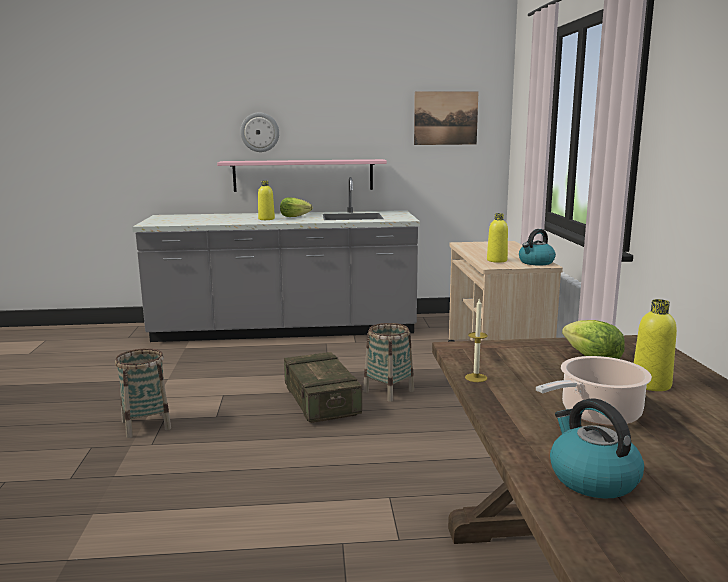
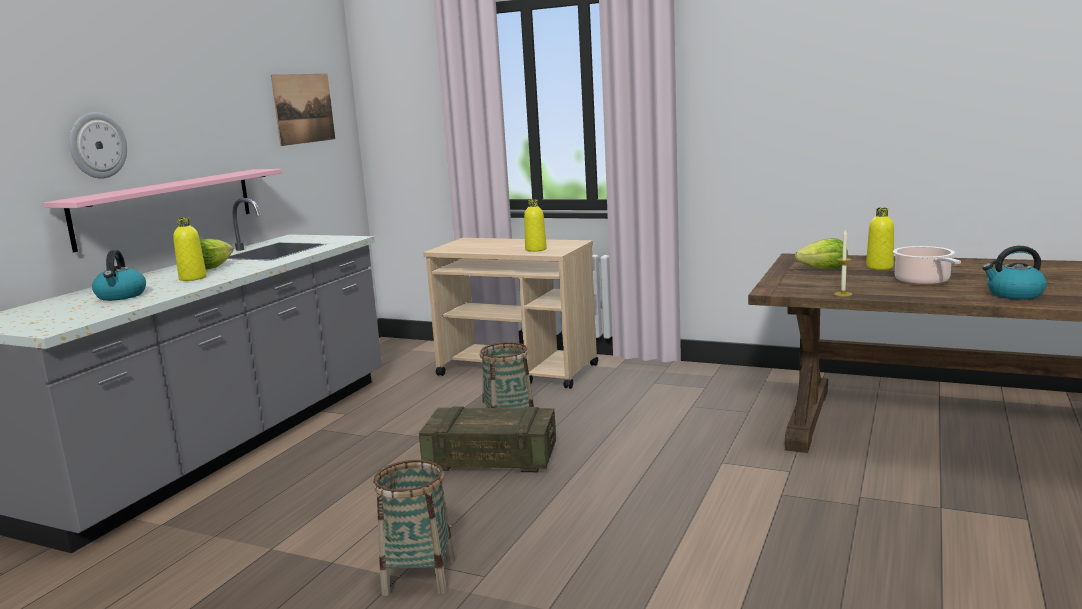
camera: 60 degrees left, 0 degrees up
(536, 262) = (564, 243): kettle -> kettle (121, 296)

